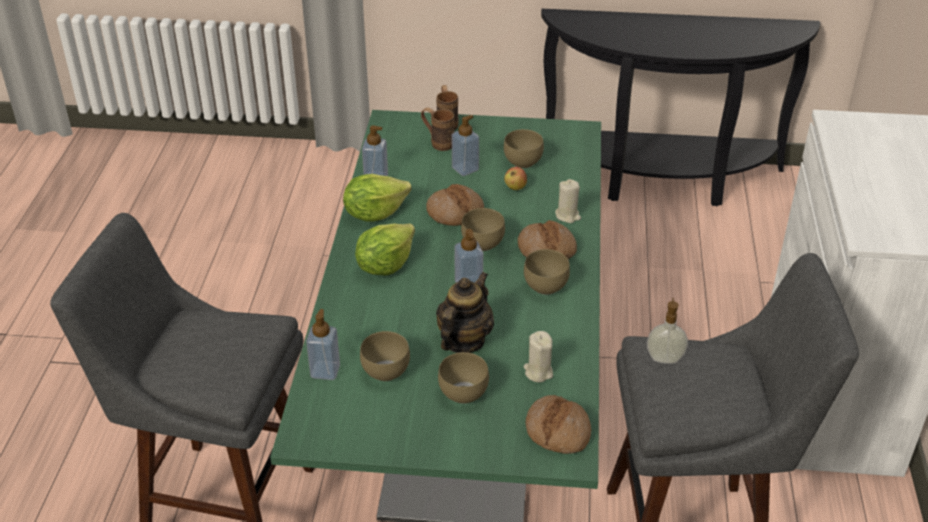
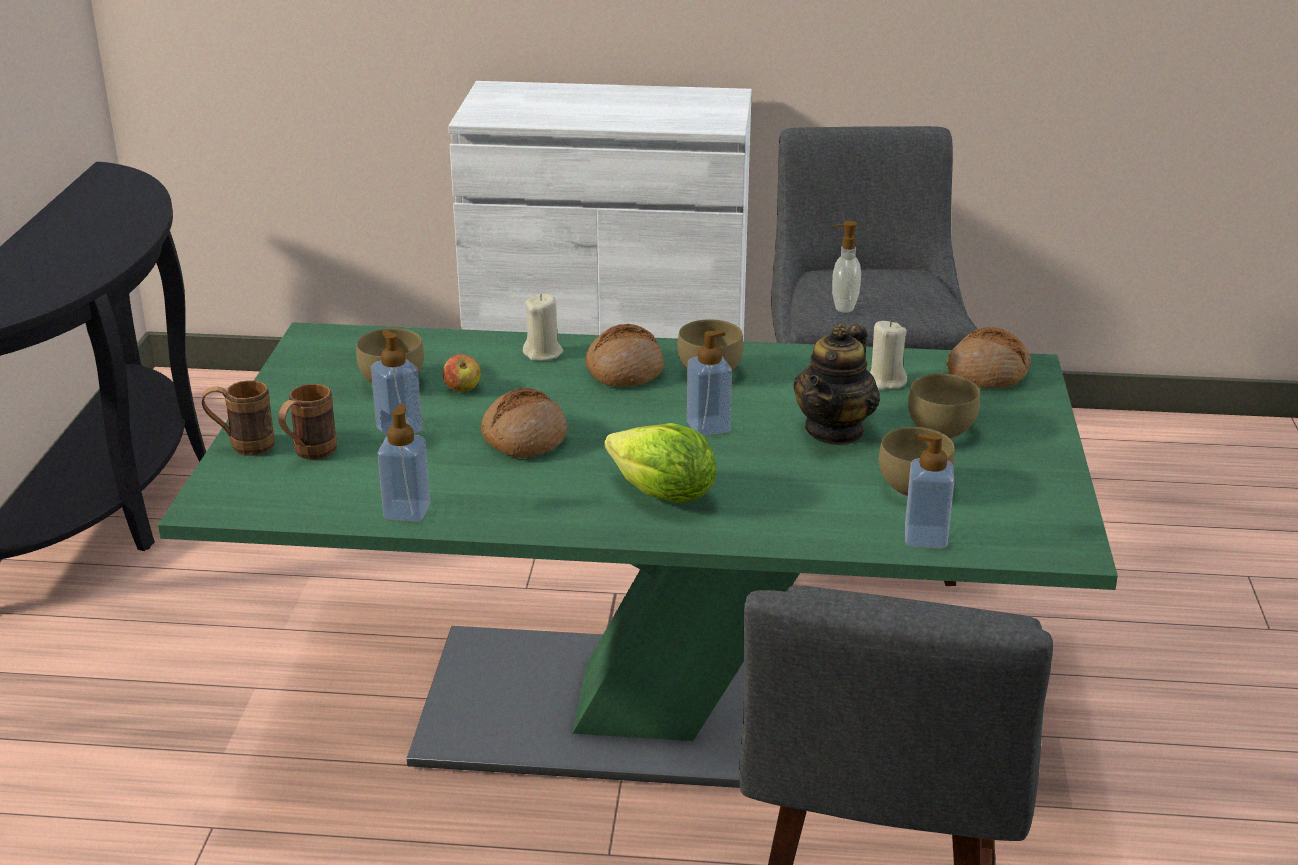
camera: 90 degrees left, 10 degrees down
(374, 213) = (516, 509): lettuce -> none
(463, 341) = (835, 430): teapot -> teapot turned 90 degrees counterclockwise
(481, 244) = (610, 417): brown bowl -> none

